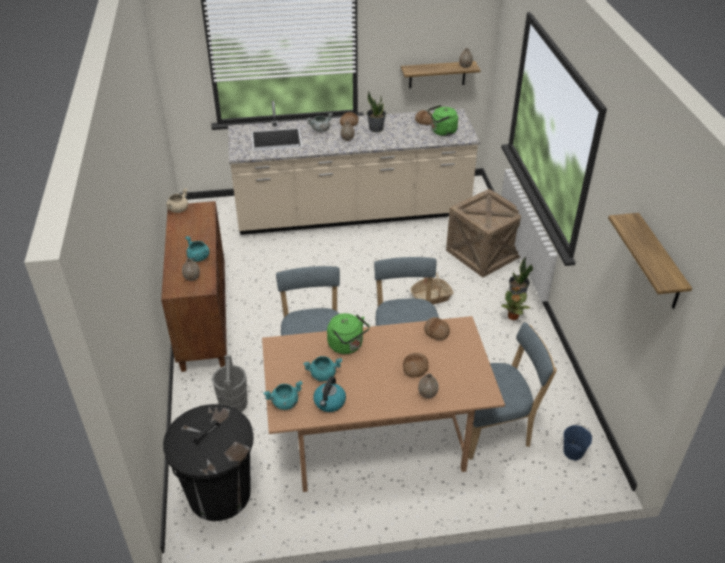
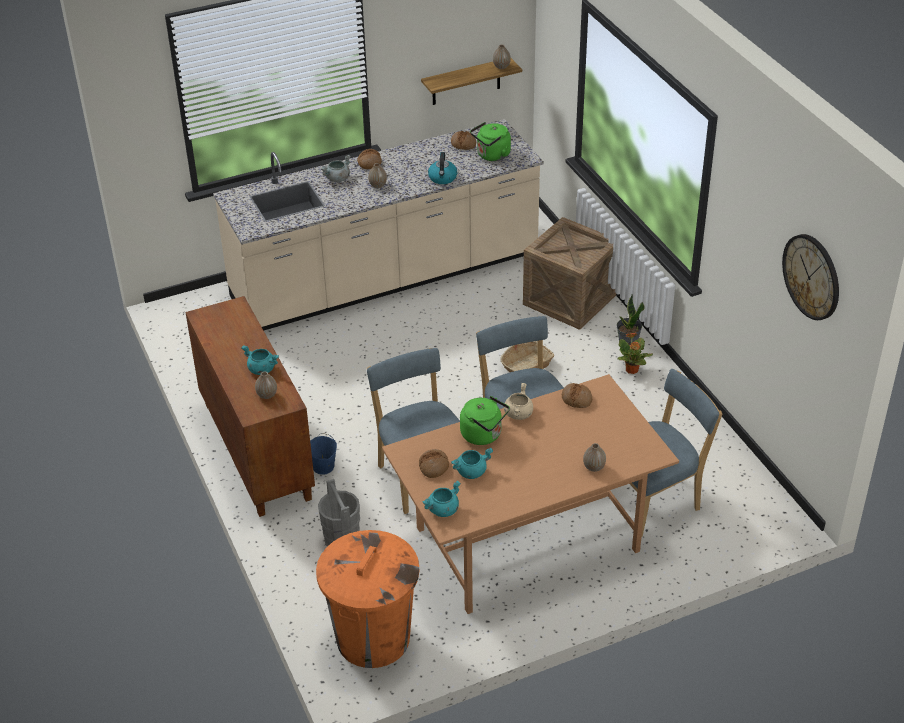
camera: 15 degrees left, 0 degrees up
(178, 209) = (202, 315): beige cooking pot -> beige cooking pot (518, 414)
(219, 494) = (372, 638): black trash can -> orange trash can
(329, 402) = (492, 499): kettle -> kettle (442, 178)
(376, 128) = (407, 165): potted plant -> none
(415, 368) = (569, 443): bread -> bread (434, 467)
(573, 452) = (748, 505): blue bucket -> blue bucket (323, 467)
(659, 263) = (812, 276): shelf -> wall clock

